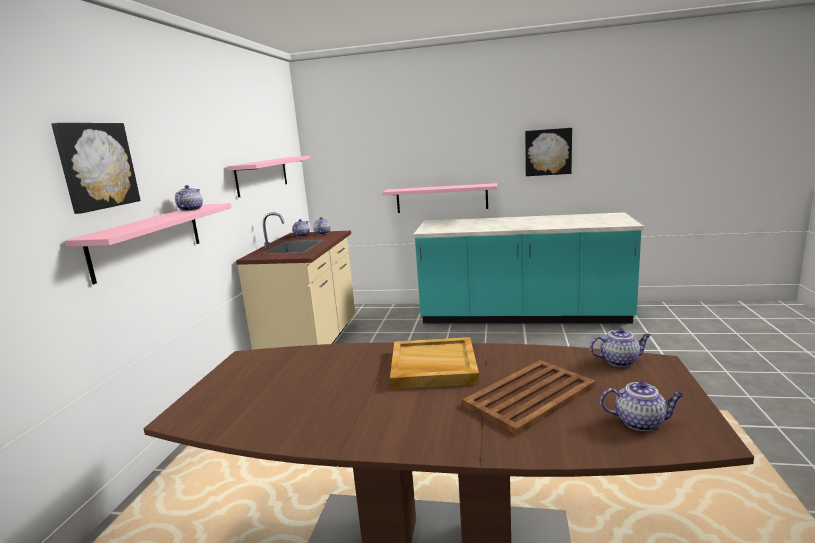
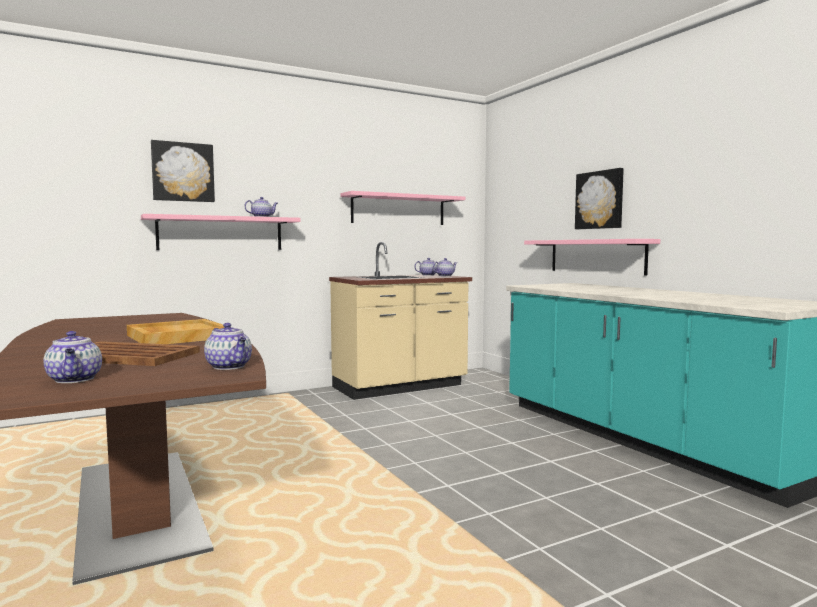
camera: 50 degrees right, 10 degrees down
(548, 152) = (733, 192): picture -> picture (600, 200)

